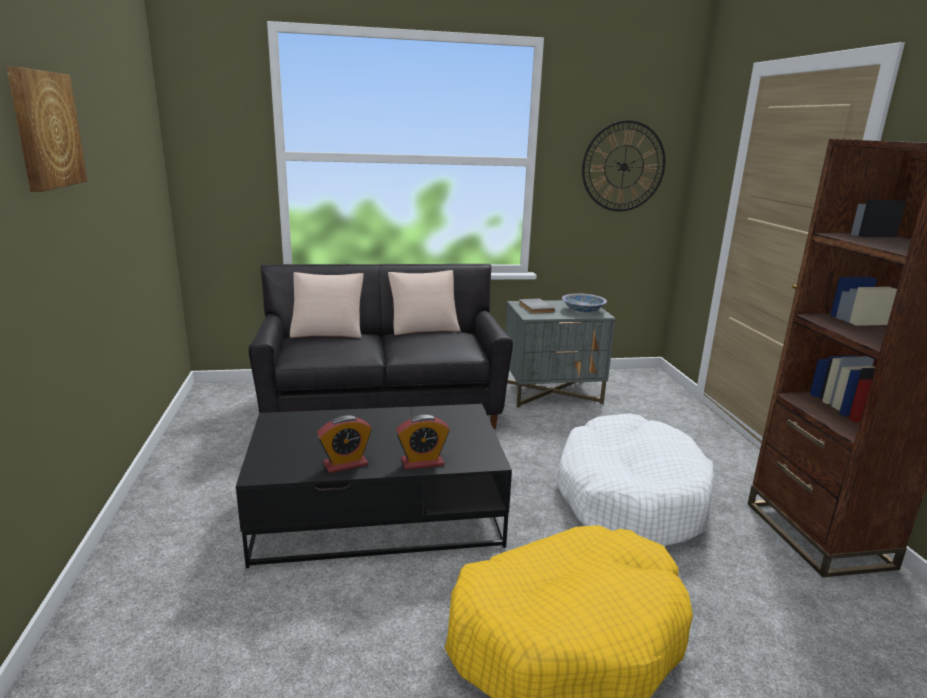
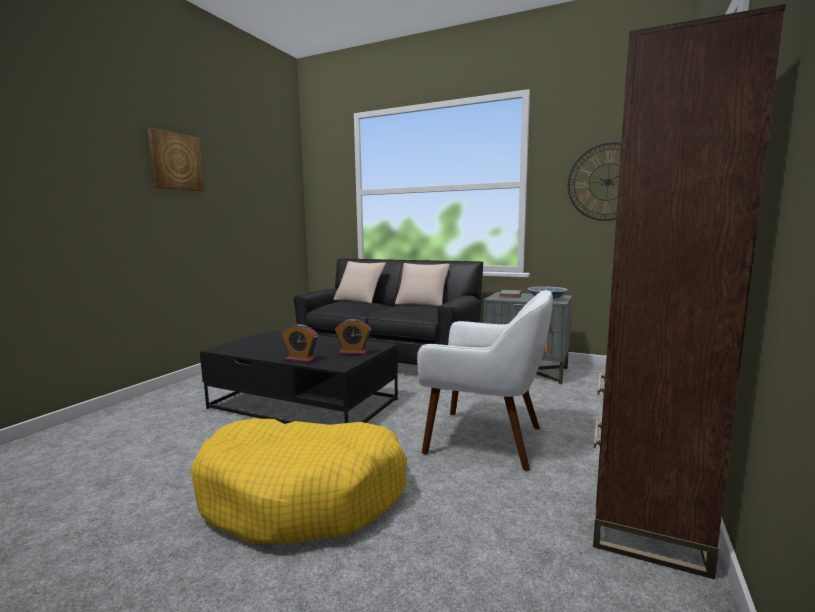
camera: 35 degrees right, 10 degrees down
(345, 464) = (262, 353): alarm clock -> alarm clock (353, 352)
(629, 498) = (486, 440): white dog bed -> white armchair

